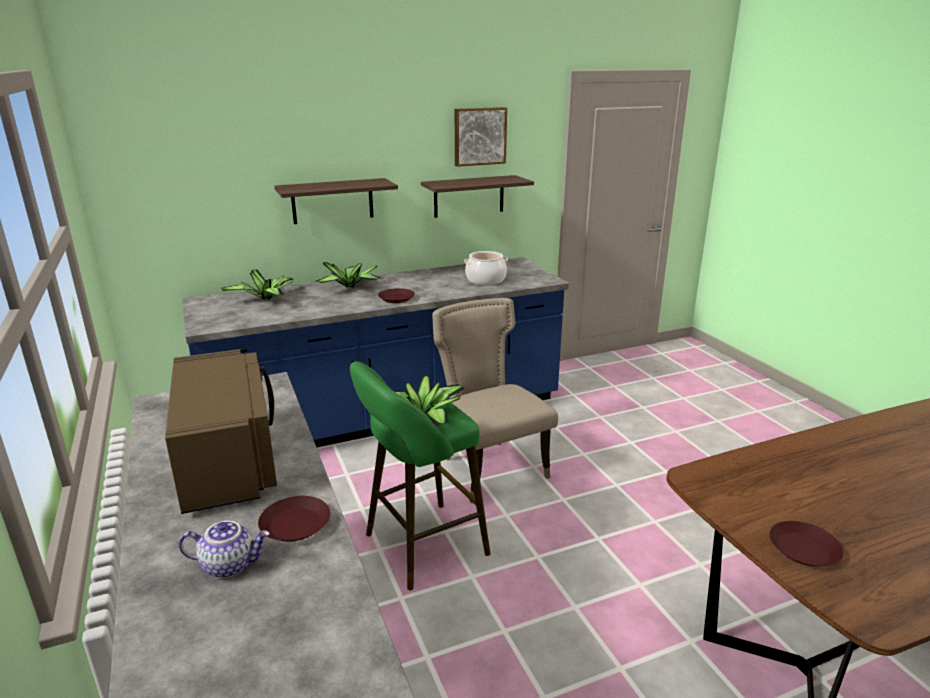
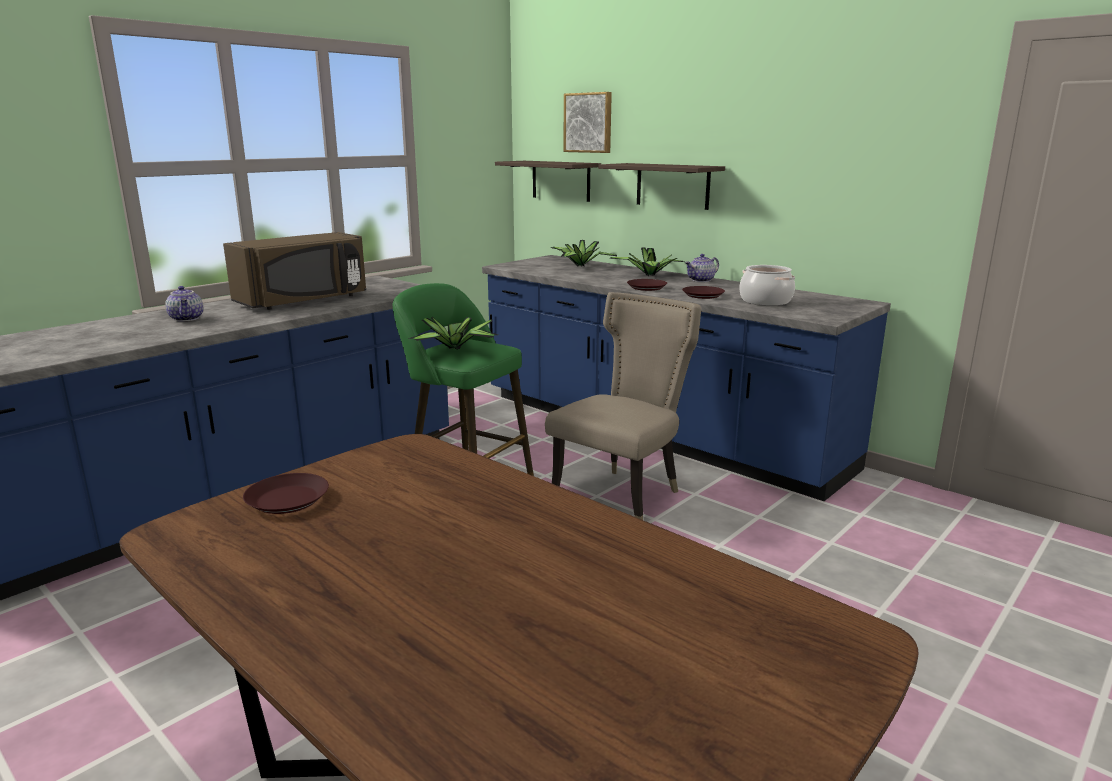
camera: 65 degrees right, 5 degrees down
(295, 524) = (232, 322): brown plate -> brown plate (703, 295)
(394, 278) = (701, 280): none -> teapot
(469, 196) = (823, 202): shelf -> shelf (561, 180)
(479, 136) = (846, 122): picture -> picture (589, 123)

